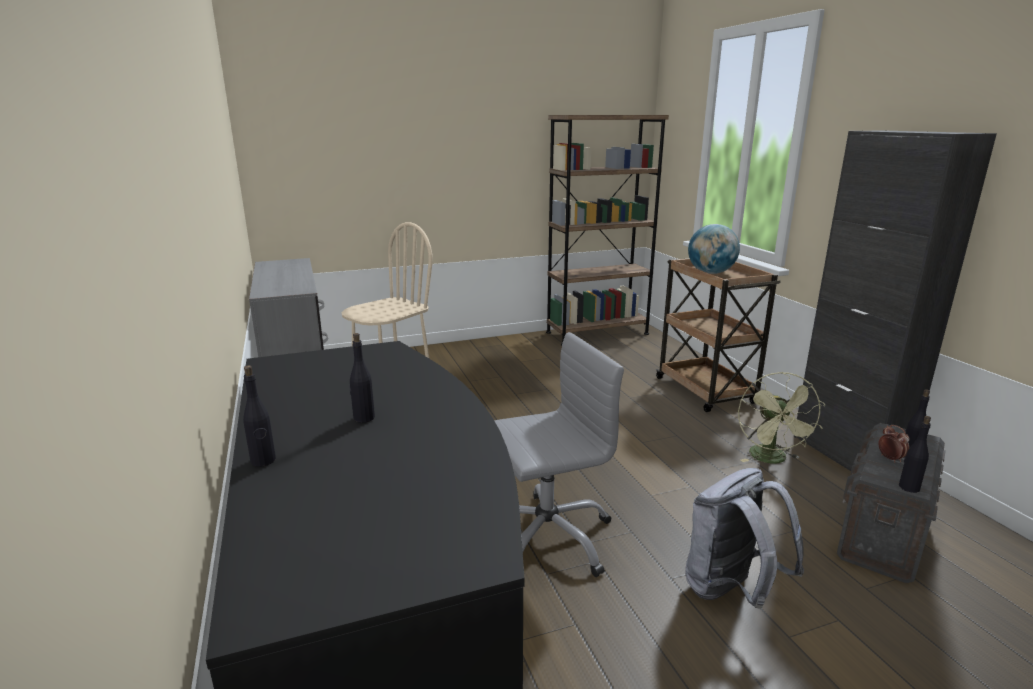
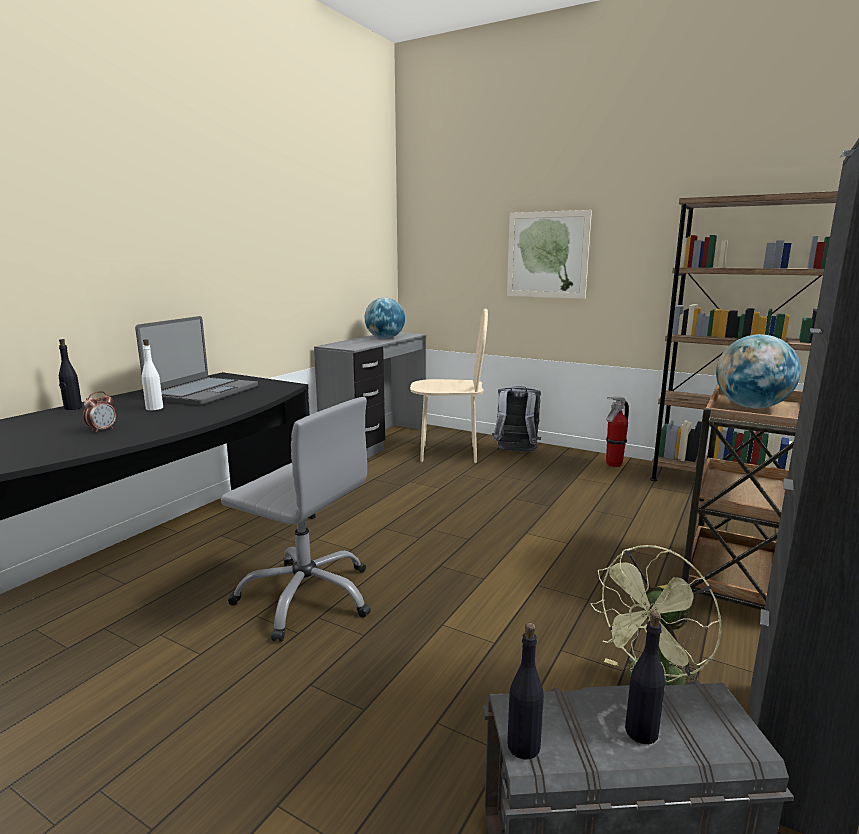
camera: 50 degrees right, 5 degrees down
(289, 271) = (385, 338): none -> globe
(337, 385) = (203, 392): none -> laptop
(364, 418) = (154, 408): black bottle -> white bottle
(430, 161) = (547, 255): none -> picture
(522, 342) = (613, 464): none -> fire extinguisher
(730, 591) = (324, 732): grey backpack -> grey backpack (515, 452)
(890, 458) = (599, 712): alarm clock -> alarm clock (102, 430)

